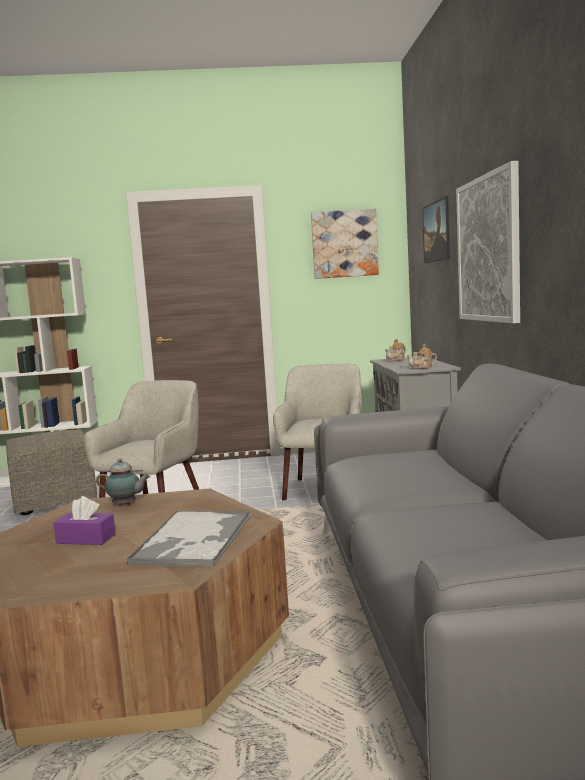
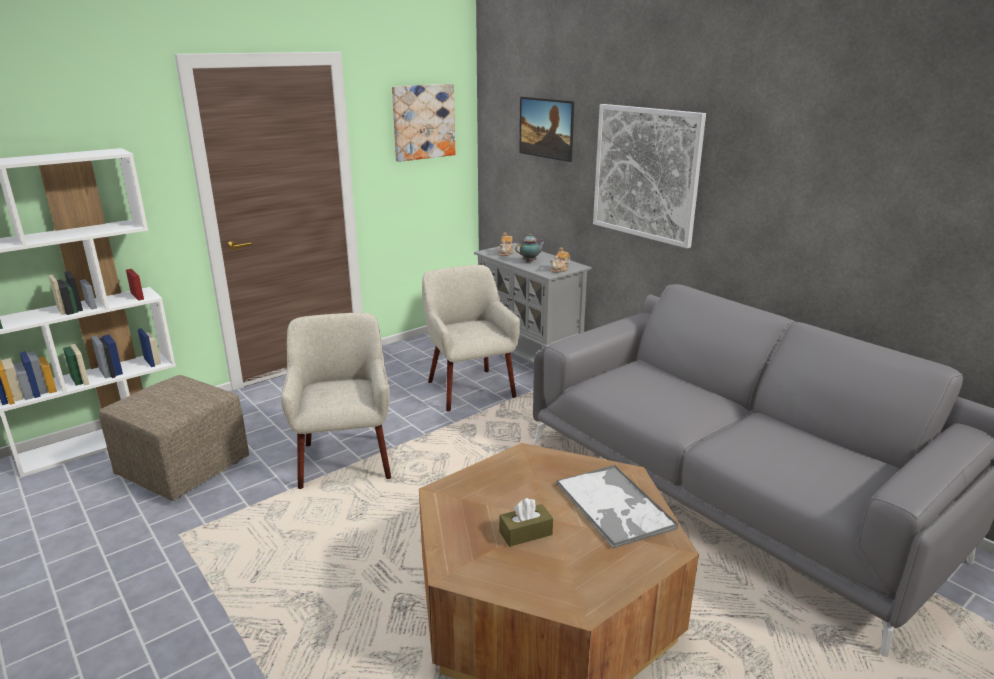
camera: 35 degrees left, 15 degrees up
(86, 539) = (525, 533): purple tissue box -> brown tissue box
(126, 505) = (484, 483): teapot -> teapot (530, 261)

